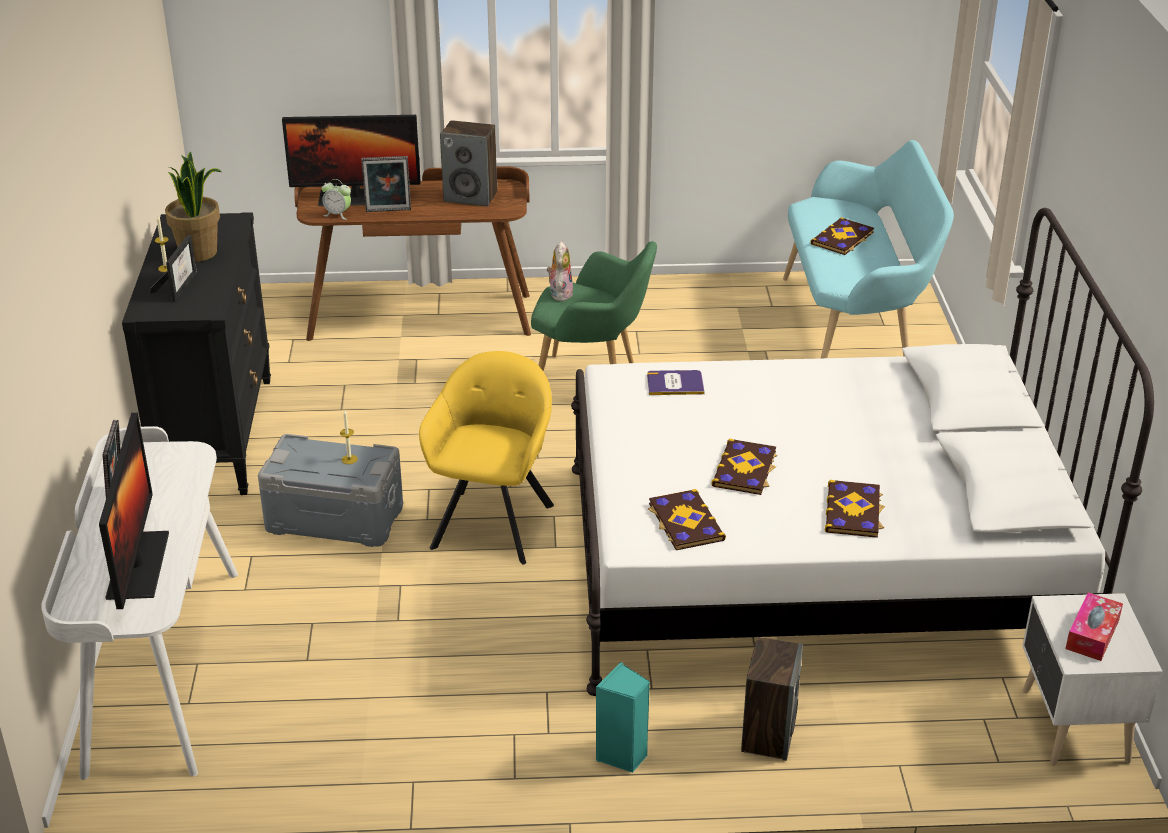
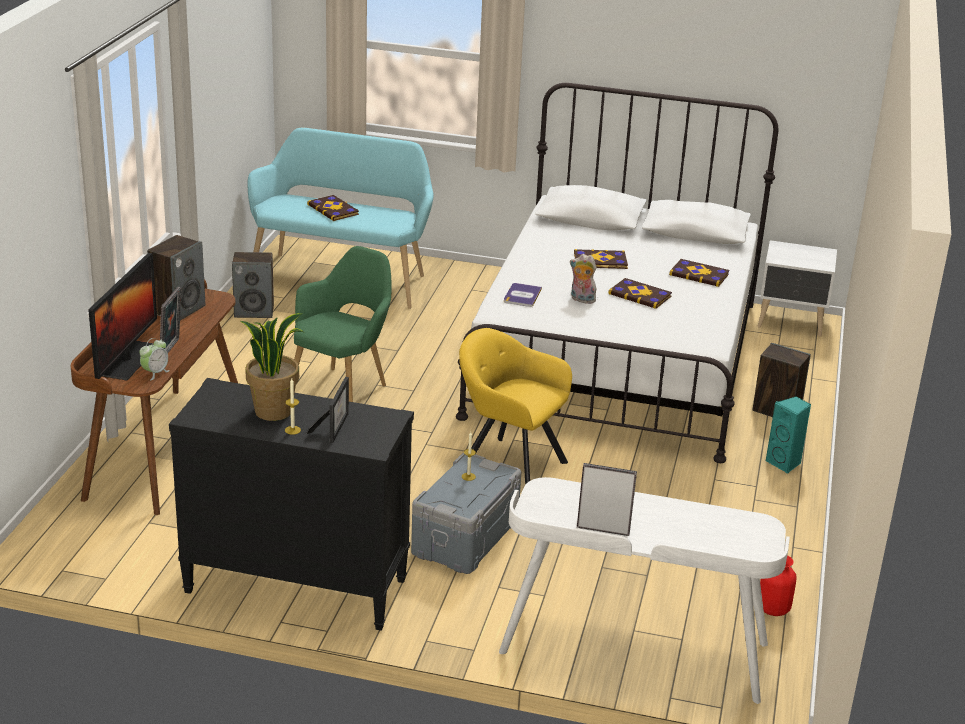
camera: 75 degrees left, 5 degrees down
(138, 565) = (697, 526): monitor -> none
(179, 285) = (333, 426): picture frame -> picture frame turned 75 degrees clockwise
(268, 774) = (773, 608): none -> red vase
(560, 293) = (315, 328): plush toy -> plush toy (581, 300)
(685, 522) = (692, 325): book -> book (600, 261)
(725, 297) = (254, 311): none -> speaker
(1092, 634) = (803, 257): tissue box -> none

